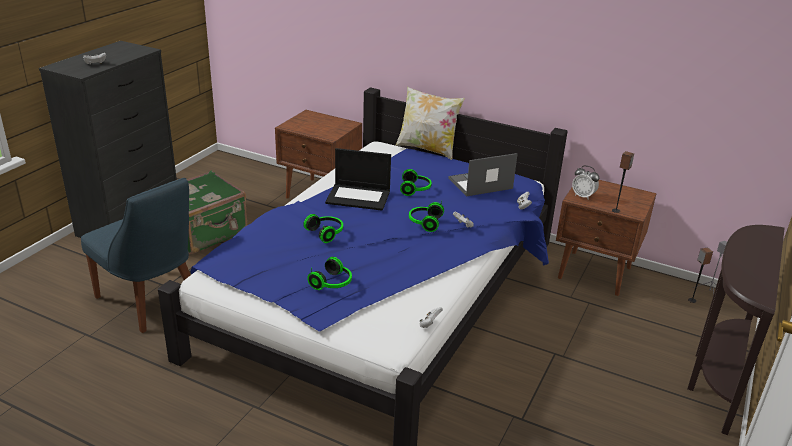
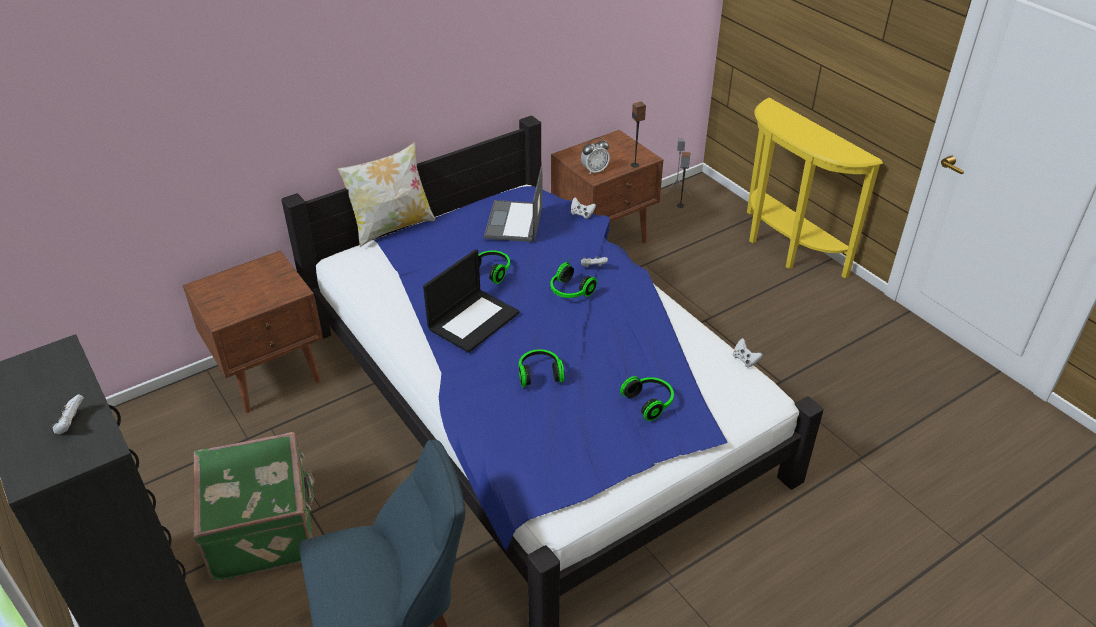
camera: 60 degrees left, 10 degrees up
(714, 379) = (784, 248): brown console table -> yellow console table

